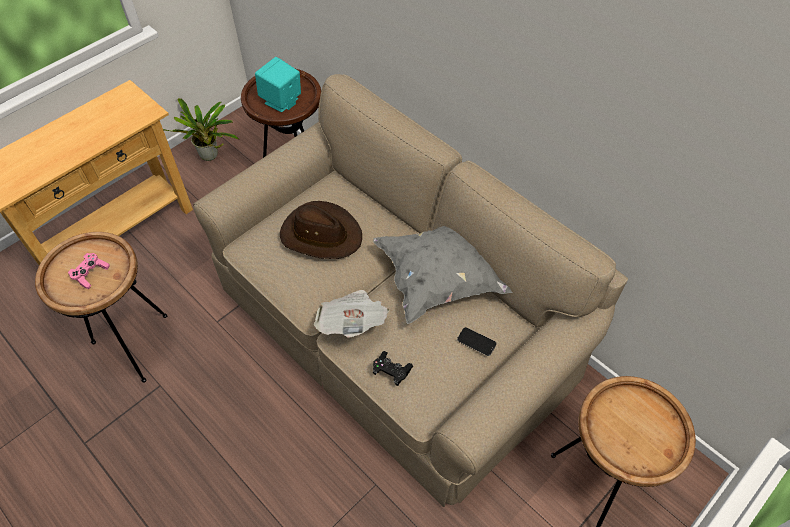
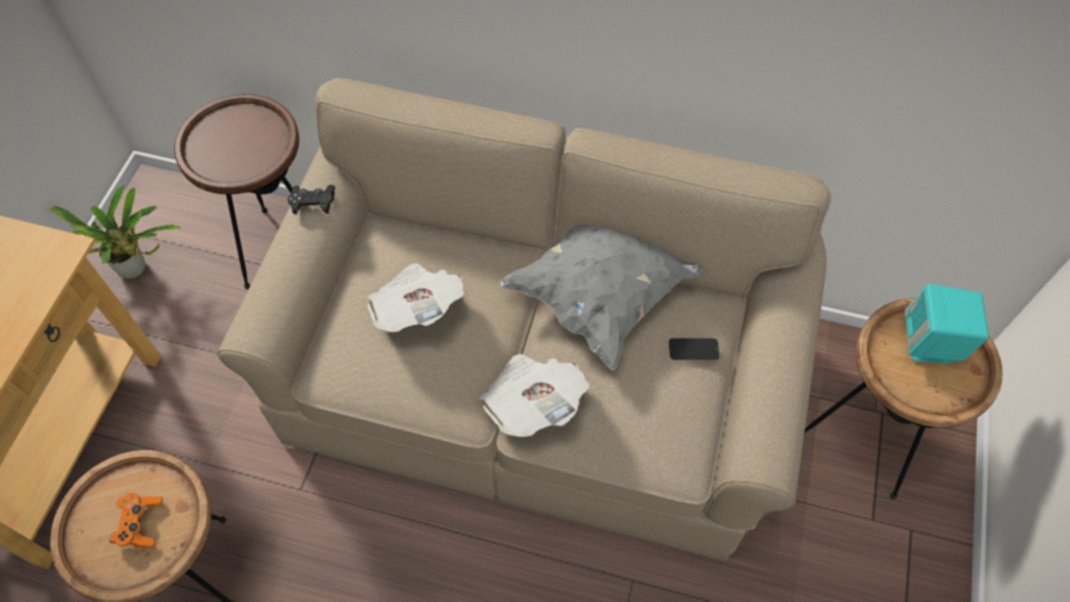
camera: 30 degrees left, 5 degrees up
(90, 274) = (140, 524): pink game controller -> orange game controller
(281, 101) = (243, 150): turquoise speaker -> turquoise speaker (930, 343)
(321, 234) = (417, 308): brown hat -> newspaper
(391, 371) = (621, 438): black game controller -> black game controller (313, 203)

